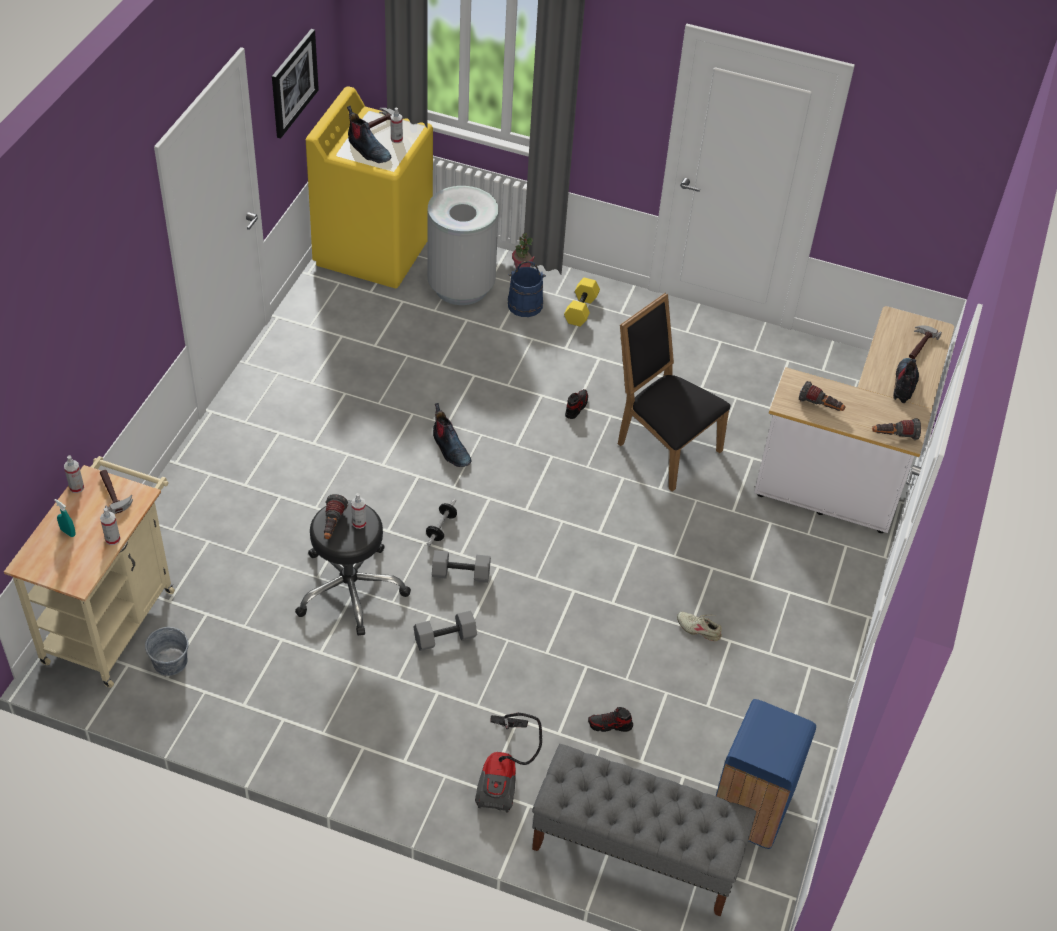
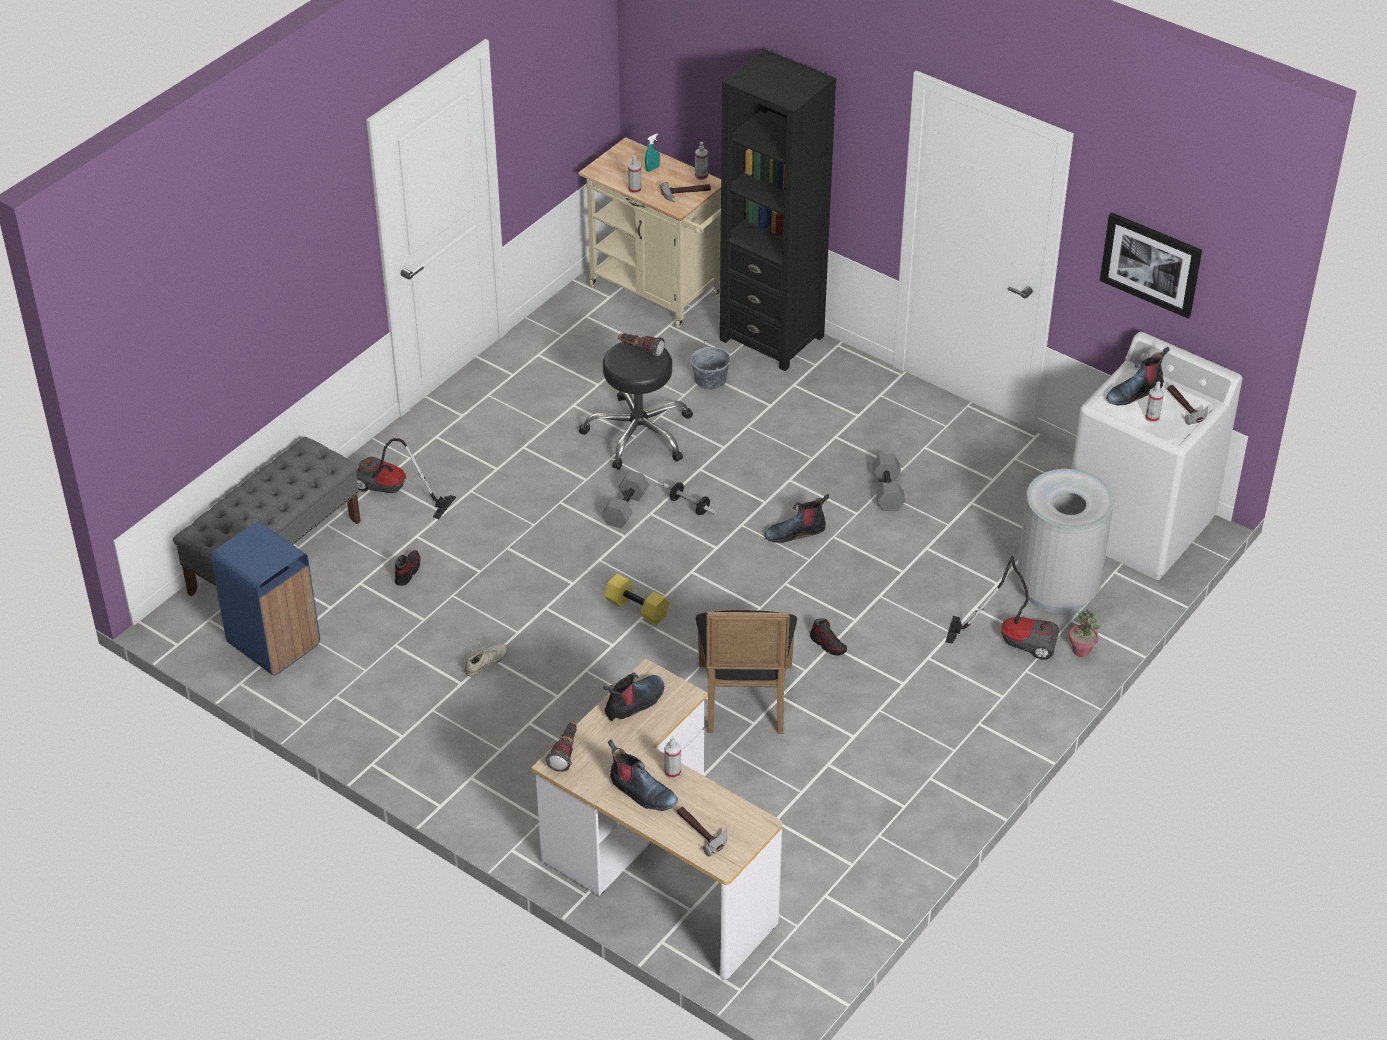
camera: 110 degrees right, 5 degrees down
(170, 662) = (602, 320): grey bucket -> grey bucket (710, 380)
(174, 513) = (772, 338): none -> black bookcase
(359, 523) = (636, 367): spray bottle -> spray bottle (672, 772)
(373, 249) = (1139, 528): yellow washing machine -> white washing machine
(445, 637) = (555, 484): grey dumbbell -> grey dumbbell (888, 492)
(525, 304) = (1013, 639): blue bucket -> vacuum cleaner
(581, 310) = (992, 688): yellow dumbbell -> yellow dumbbell (635, 609)
(663, 446) = (745, 703): black chair -> black chair turned 120 degrees clockwise
(820, 406) = (634, 703): flashlight -> boot

